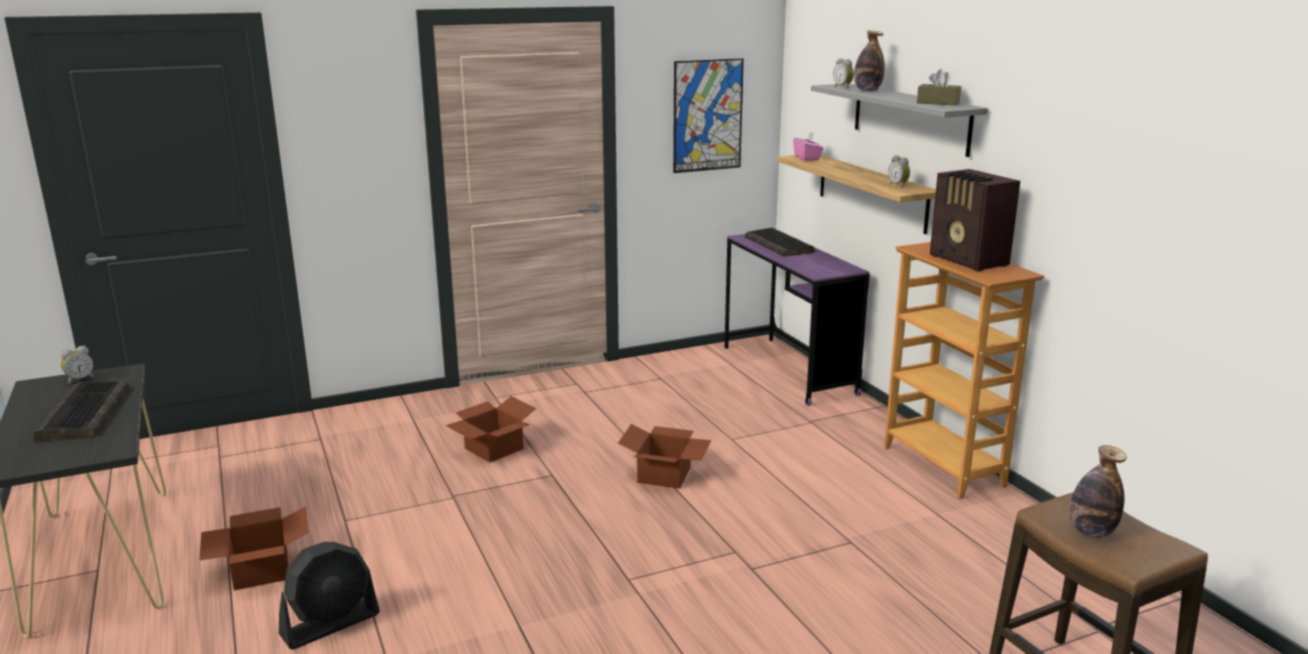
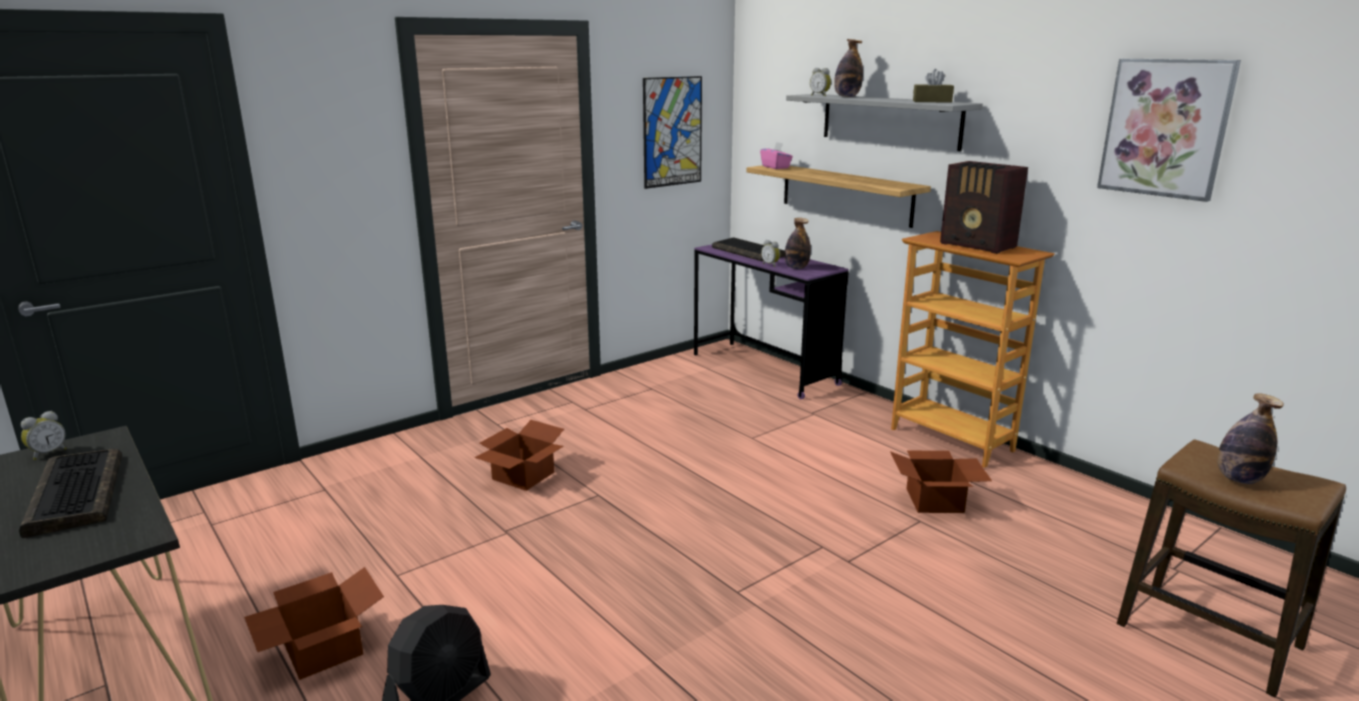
camera: 15 degrees left, 0 degrees up
(665, 476) = (711, 481): cardboard box -> cardboard box (936, 501)
(813, 266) = (796, 268): none -> bottle
(899, 185) = (888, 183): alarm clock -> alarm clock (771, 265)
(1144, 151) = (1165, 128): none -> picture

